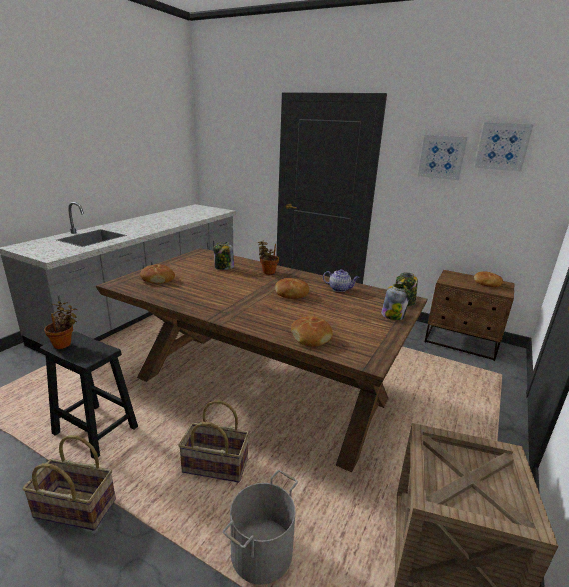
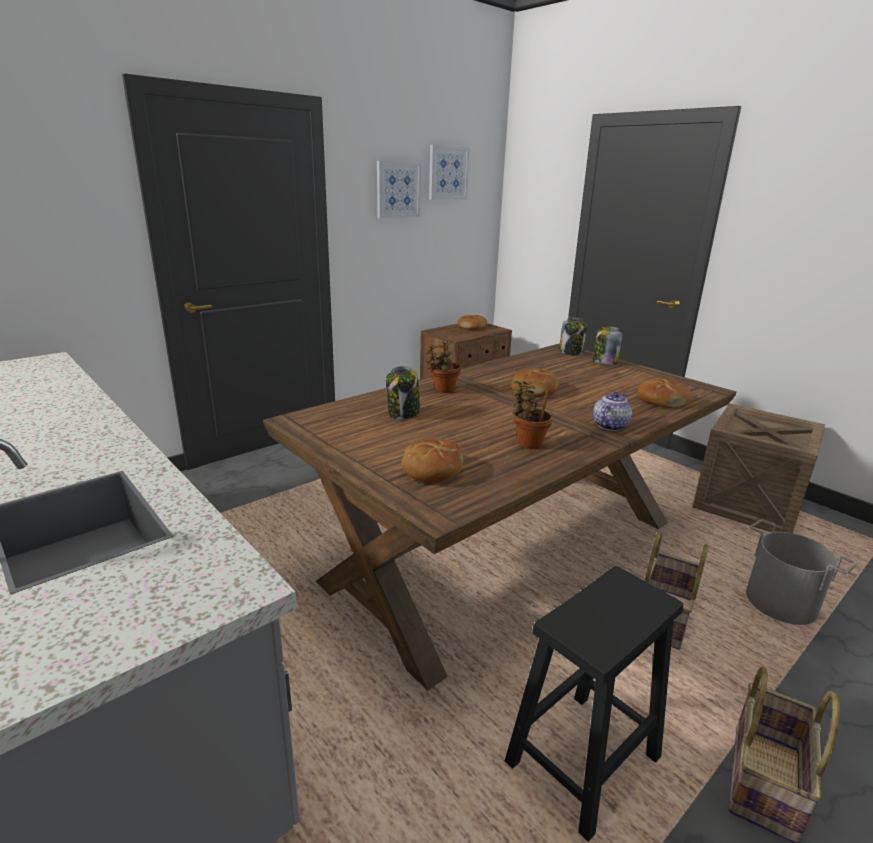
camera: 70 degrees left, 0 degrees up
(64, 344) = (594, 634): potted plant -> potted plant (528, 442)
(340, 289) = (525, 367): teapot -> teapot (610, 425)

